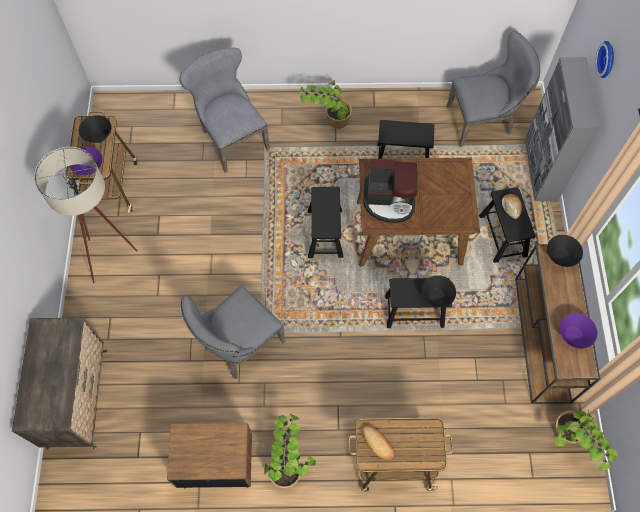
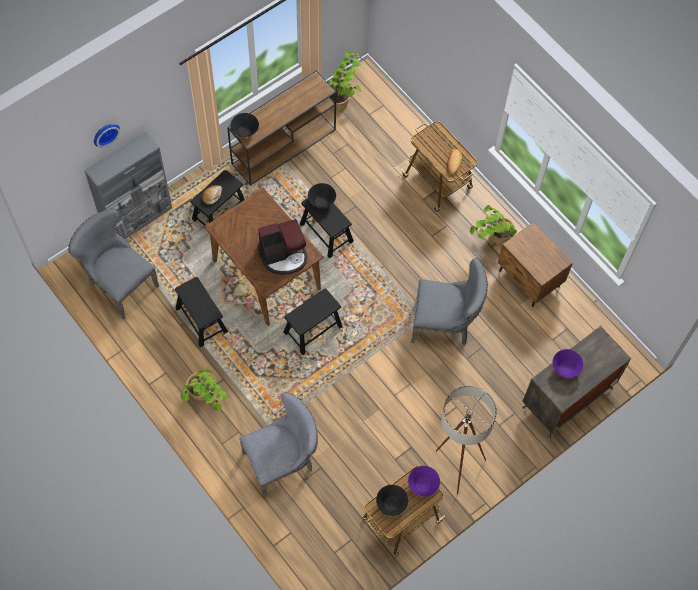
camera: 130 degrees left, 0 degrees up
(231, 138) = (282, 461): grey chair -> grey chair turned 135 degrees counterclockwise
(389, 200) = (283, 255): coffee machine -> coffee machine turned 105 degrees clockwise
(573, 335) = (298, 96): purple bowl -> purple bowl (565, 368)

